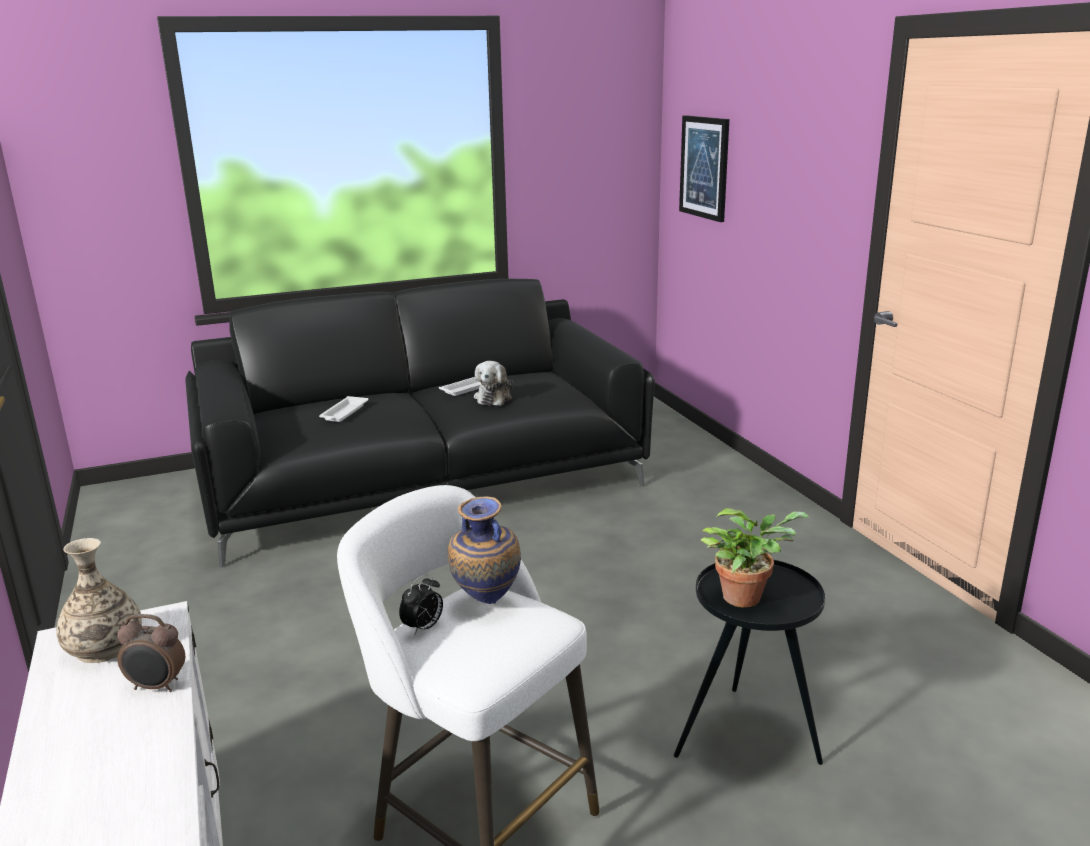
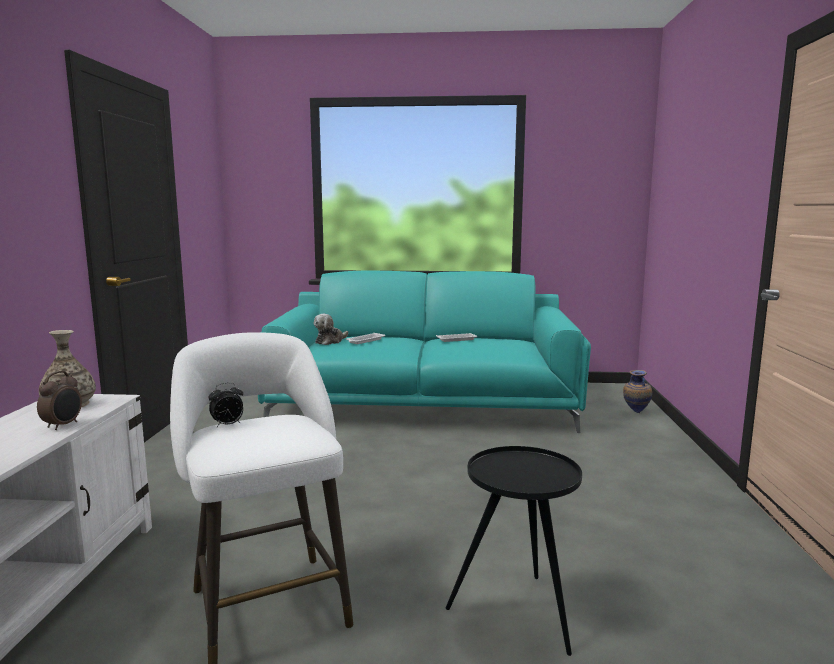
camera: 25 degrees right, 10 degrees down
(157, 687) = (63, 425): alarm clock -> alarm clock turned 105 degrees counterclockwise
(425, 483) = (424, 405): black sofa -> turquoise sofa
(485, 605) = (283, 422): vase -> vase (635, 413)
(494, 397) = (469, 345): plush toy -> plush toy (330, 341)
(704, 167) = (671, 198): picture -> none
(746, 596) = (510, 471): potted plant -> none

